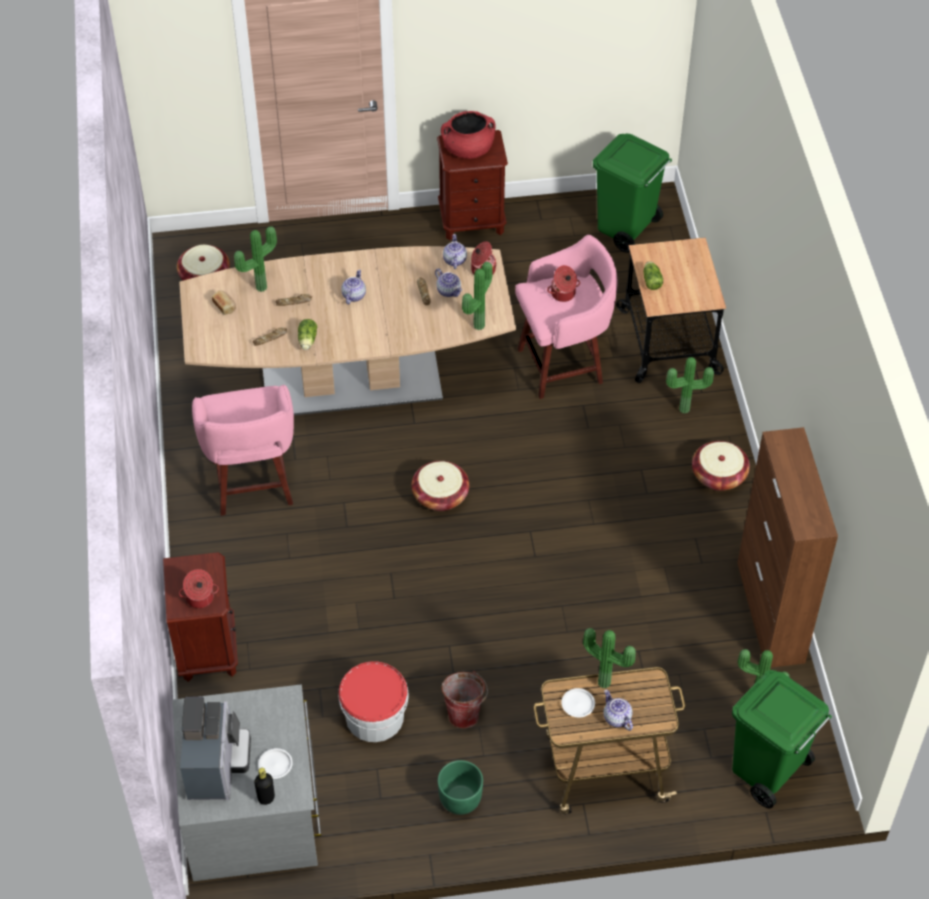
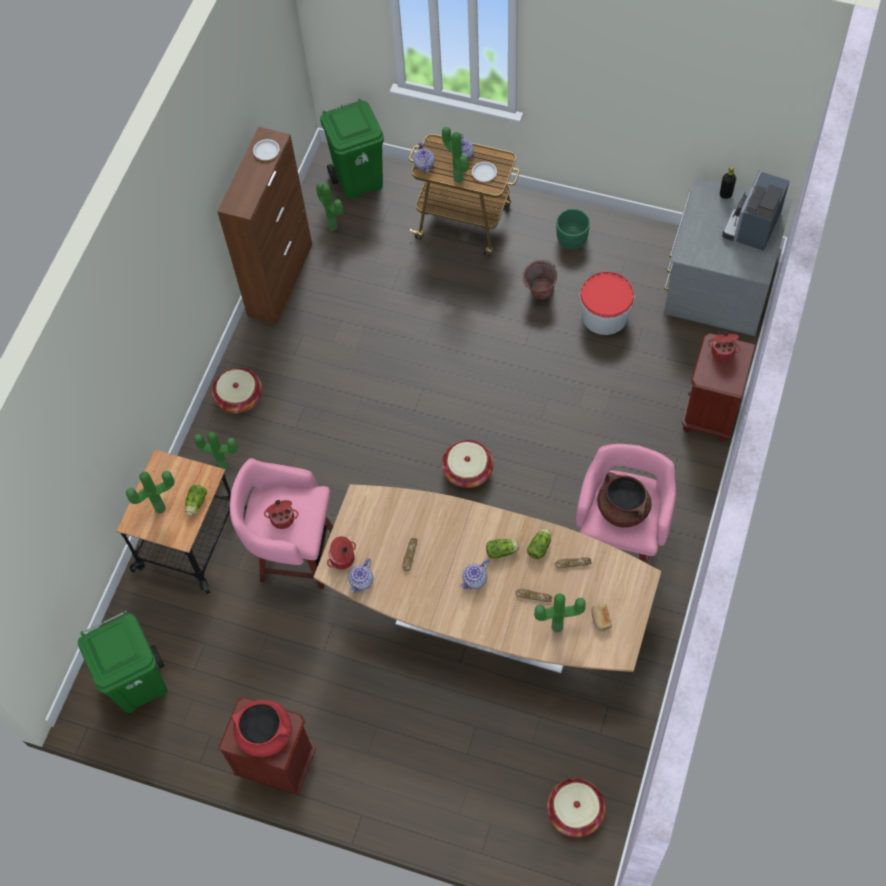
camera: 150 degrees left, 10 degrees up
(245, 412) = (622, 509): none -> brown cooking pot
(275, 765) = (711, 213): white plate -> white plate (266, 151)
(340, 325) = (502, 551): none -> lettuce
(449, 291) = (386, 548): teapot -> teapot (424, 164)
(477, 325) = (382, 500): potted plant -> potted plant (161, 510)

